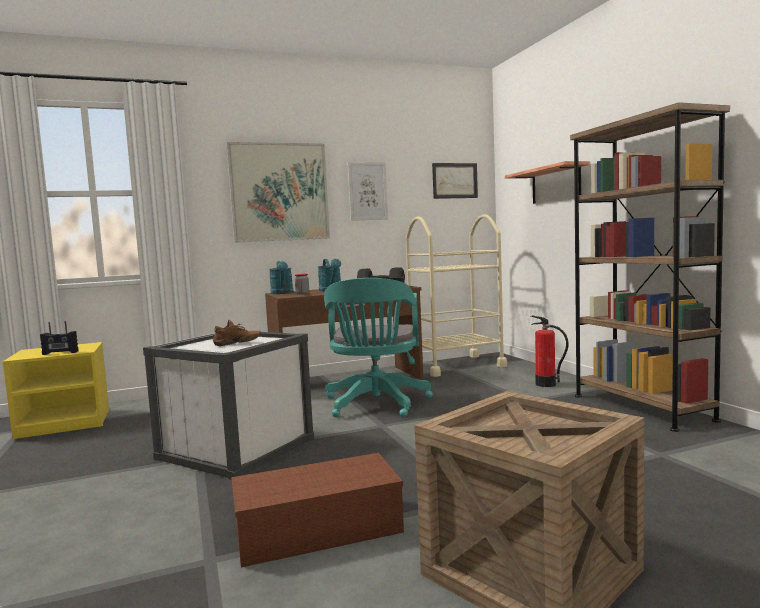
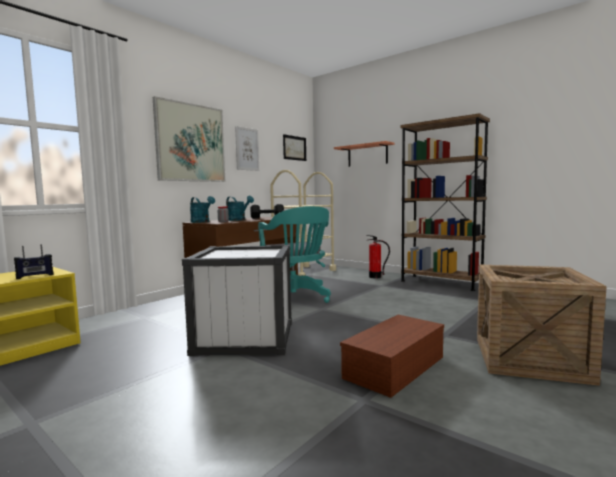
camera: 30 degrees left, 0 degrees up
(237, 344) = (249, 253): brown shoe -> none

